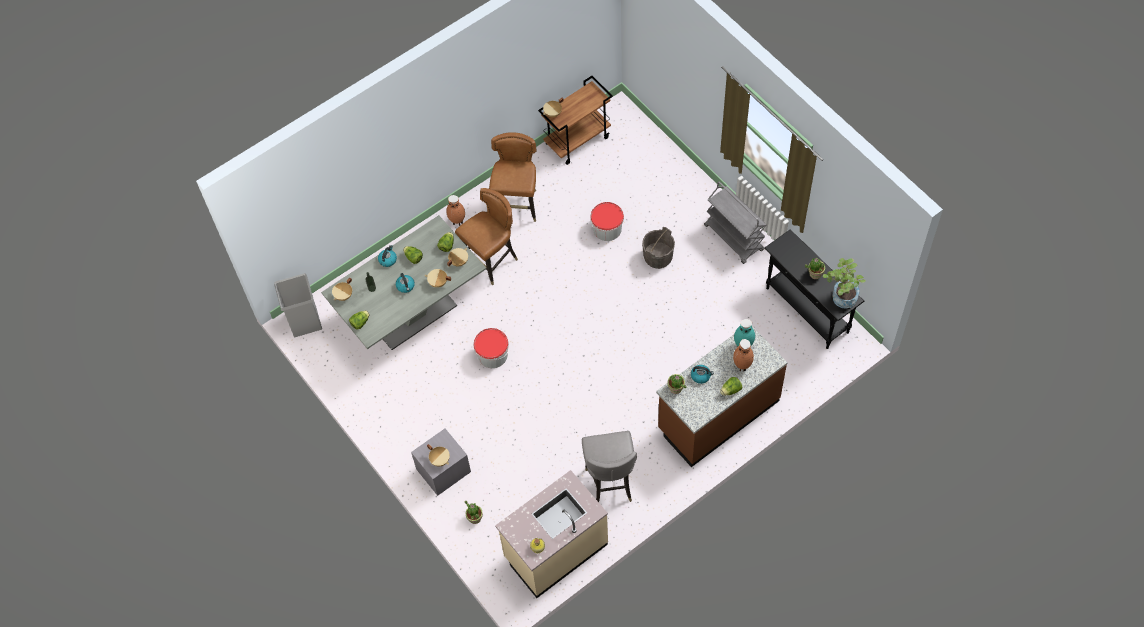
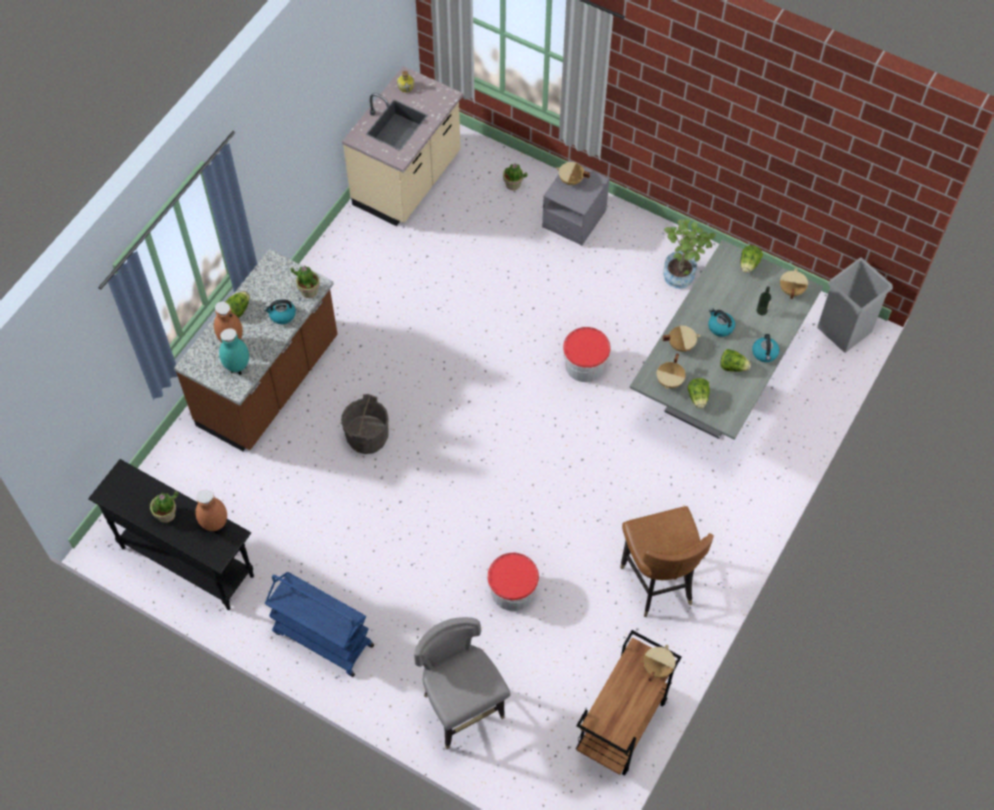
camera: 155 degrees right, 0 degrees up
(457, 222) = (729, 529): brown vase -> brown vase (216, 527)
(492, 262) = (650, 486): brown chair -> none
(610, 483) = (374, 266): grey chair -> grey chair (462, 710)
(658, 257) = (422, 571): grey bucket -> grey bucket (367, 437)
(734, 238) = (322, 639): grey cart -> blue cart
(840, 299) = (122, 489): potted plant -> potted plant (682, 273)

